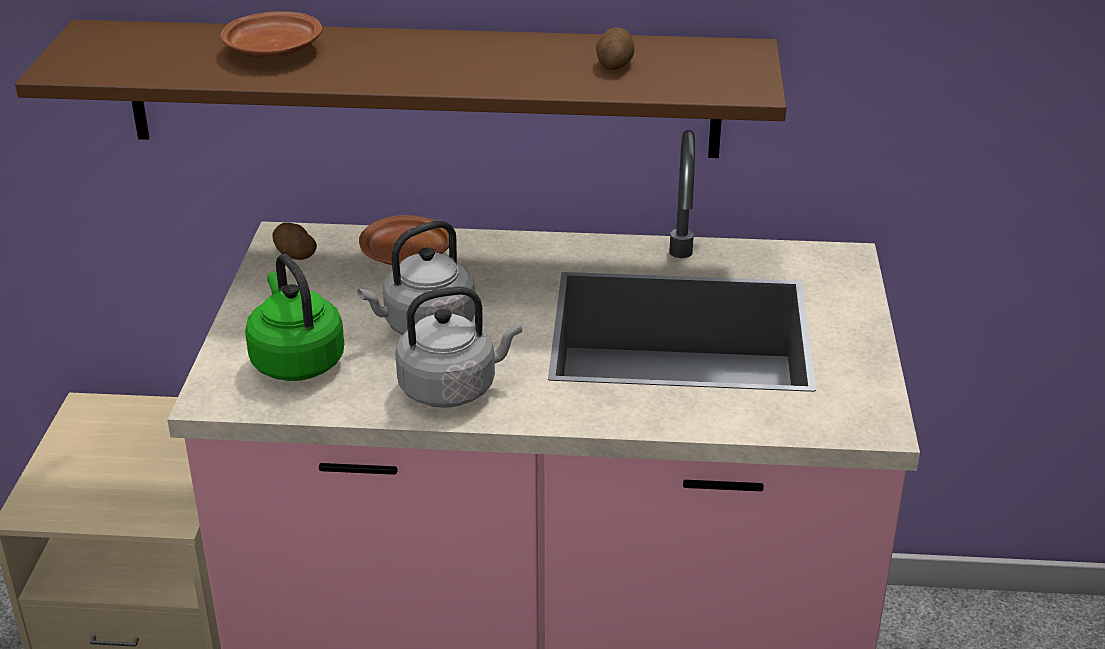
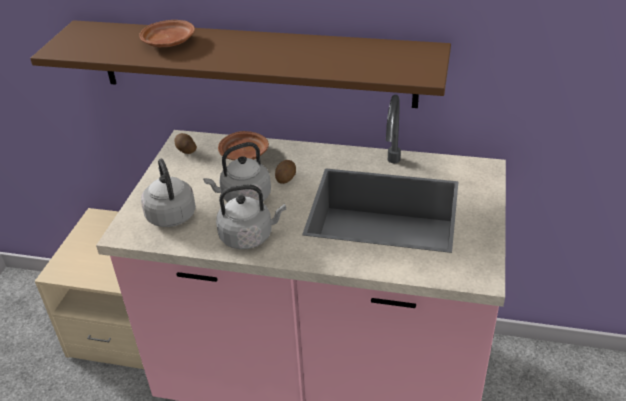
camera: 10 degrees right, 5 degrees up
(296, 360) = (170, 214): green kettle -> grey kettle
(614, 64) = (352, 56): potato -> potato (285, 178)

